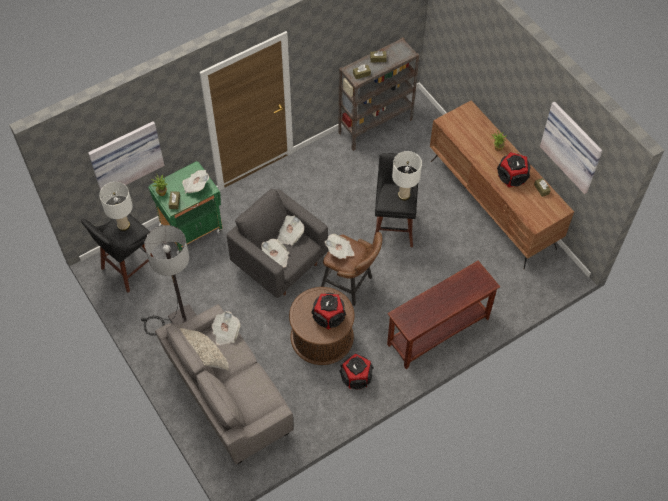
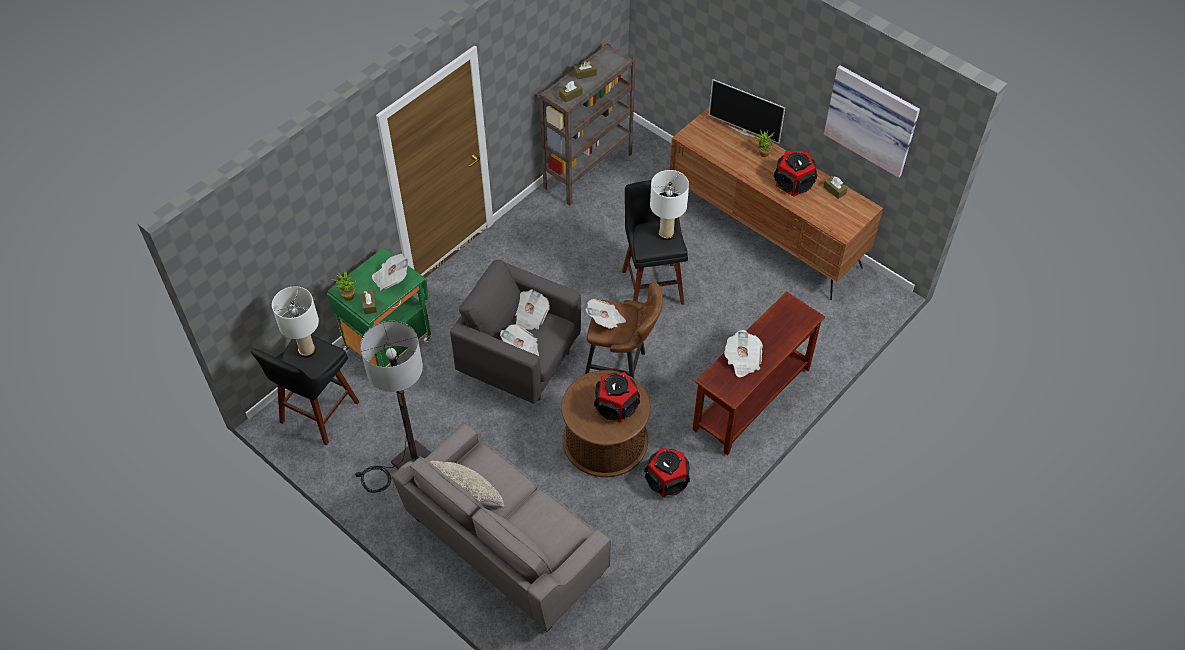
camera: 15 degrees left, 5 degrees down
(125, 156) = (294, 251): picture -> none
(225, 333) = (484, 459): newspaper -> newspaper (742, 360)
(489, 127) = (744, 131): none -> television

